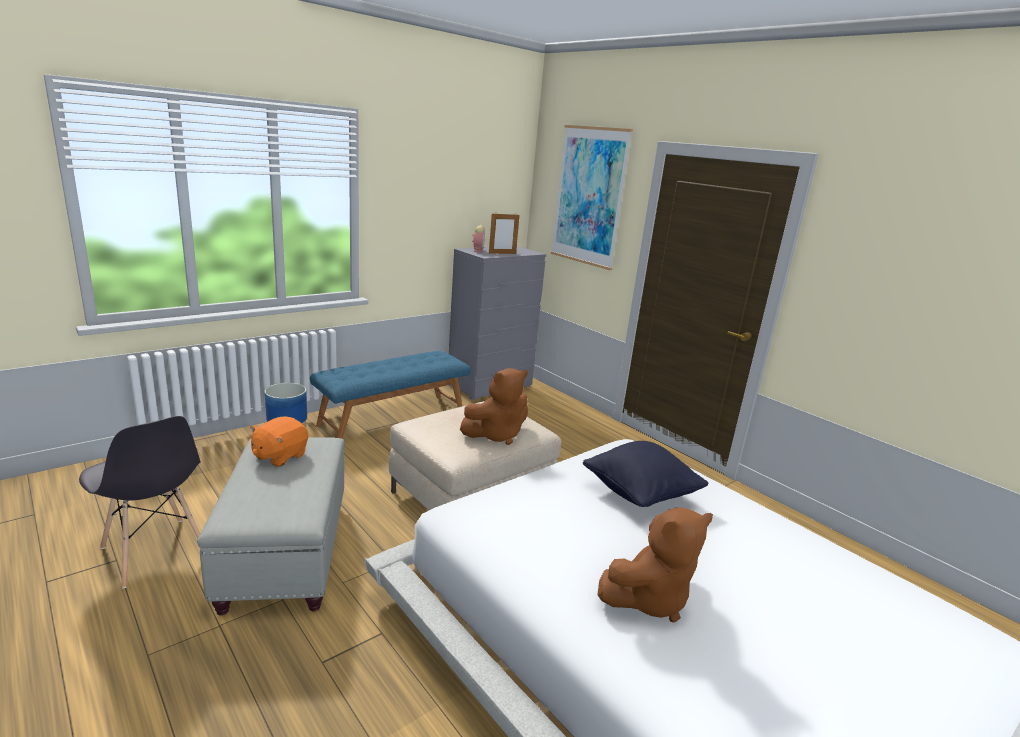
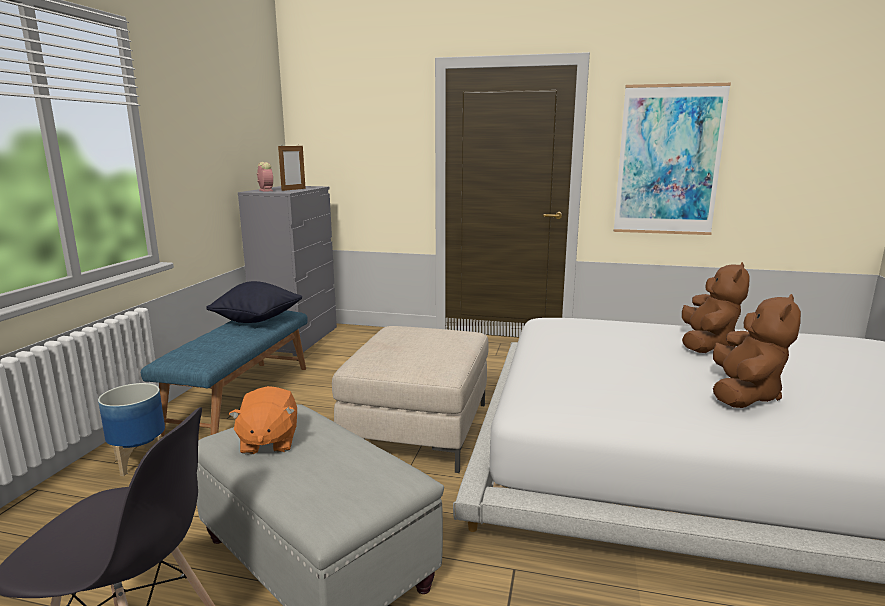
camera: 35 degrees left, 5 degrees down
(496, 435) = (446, 346): brown plush toy -> brown plush toy (706, 344)
(589, 196) = (364, 121): picture -> picture (668, 161)
(640, 495) = (618, 343): black pillow -> black pillow (257, 320)

